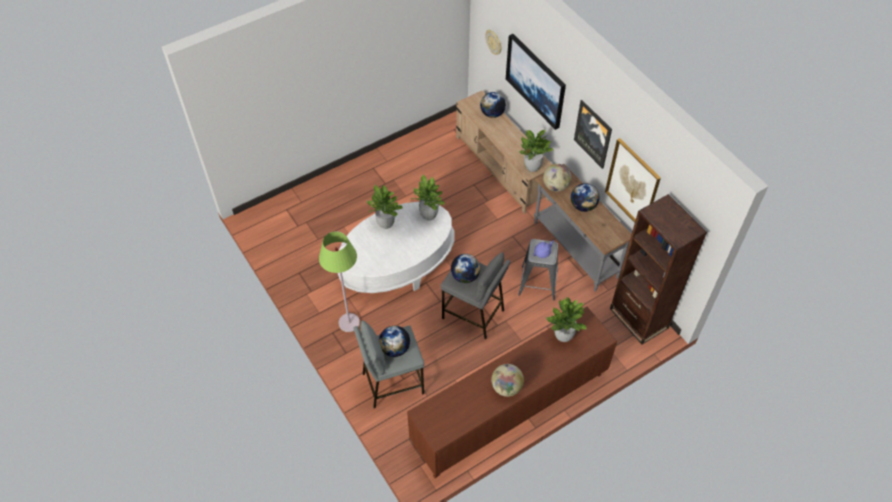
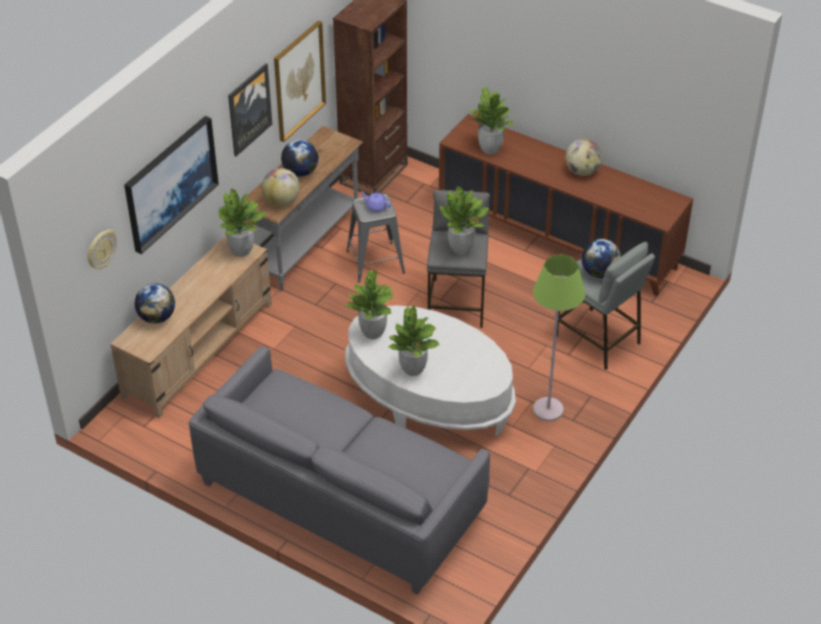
camera: 115 degrees left, 10 degrees down
(349, 195) = (340, 497): none -> grey sofa
(465, 276) = (461, 249): globe -> potted plant

